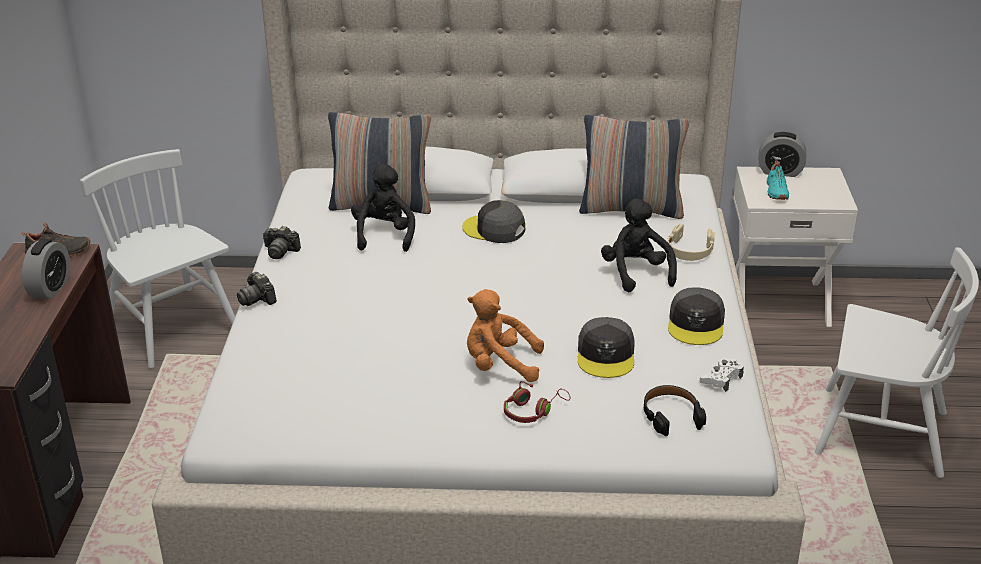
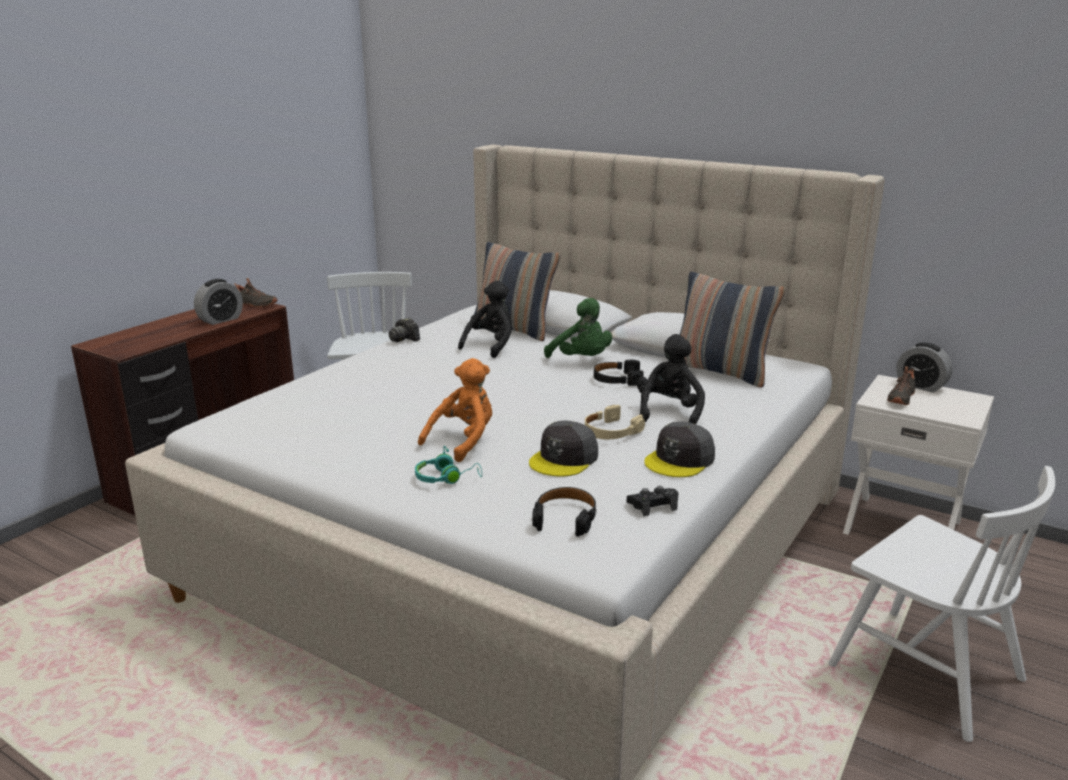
camera: 30 degrees right, 10 degrees down
(257, 299) = (348, 359): camera -> none
(494, 229) = (581, 360): grey cap -> green plush toy
(499, 365) = (463, 441): orange plush toy -> orange plush toy turned 90 degrees clockwise
(533, 411) = (446, 478): red headphones -> turquoise headphones
(552, 245) = (617, 379): none -> black headphones
(689, 250) = (741, 409): beige headphones -> beige headphones (611, 431)
(721, 379) = (653, 506): white game controller -> black game controller
(775, 191) = (900, 398): turquoise shoe -> black shoe

